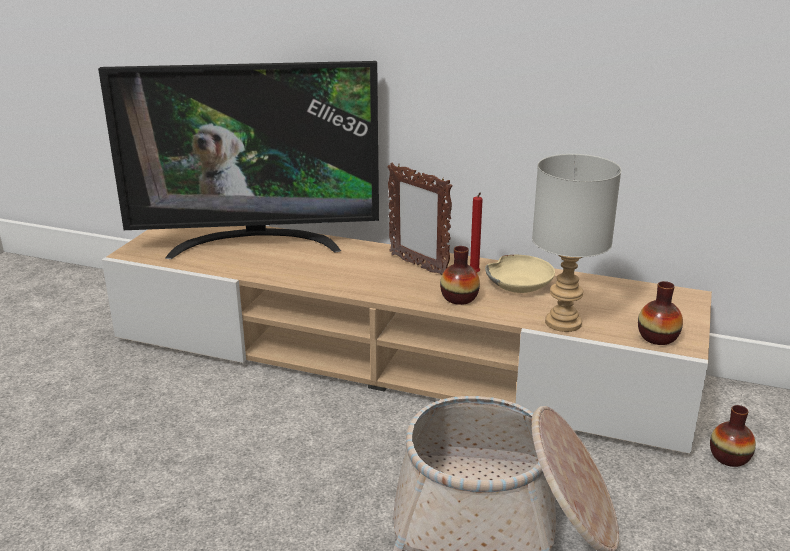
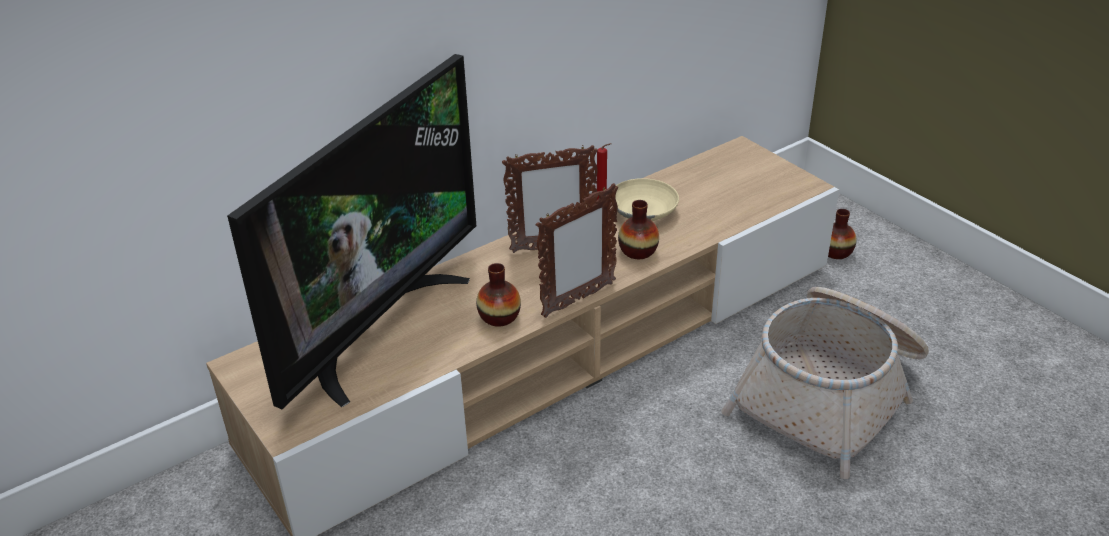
camera: 55 degrees left, 10 degrees up
(364, 295) = (578, 300): none -> picture frame
(562, 323) = (730, 220): grey table lamp -> none
(657, 337) = (788, 190): vase -> vase (499, 317)

